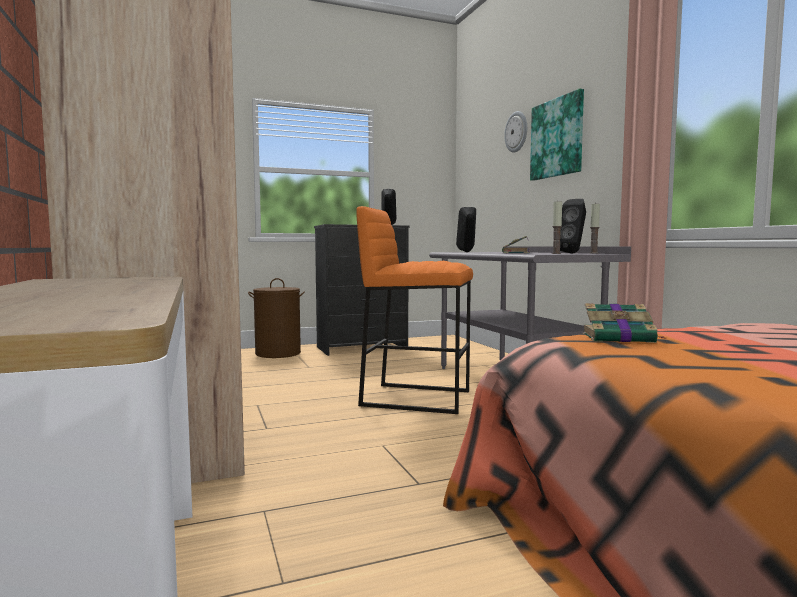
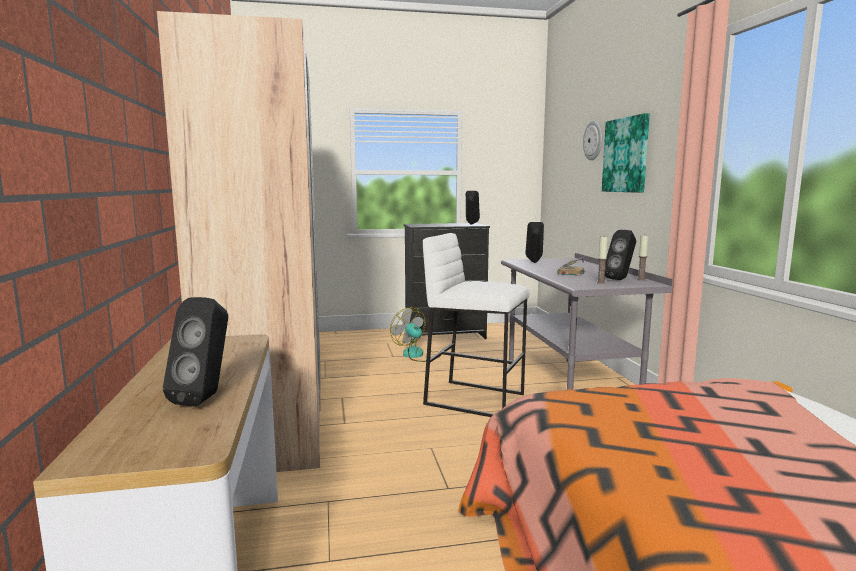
camera: 10 degrees right, 5 degrees up
(101, 297) = (205, 398): none -> black speaker
(277, 353) = (370, 338): brown laundry basket -> none
(336, 365) = (417, 355): none -> fan
(416, 398) = (475, 399): orange stool -> white stool
(620, 338) = (596, 400): book -> none

